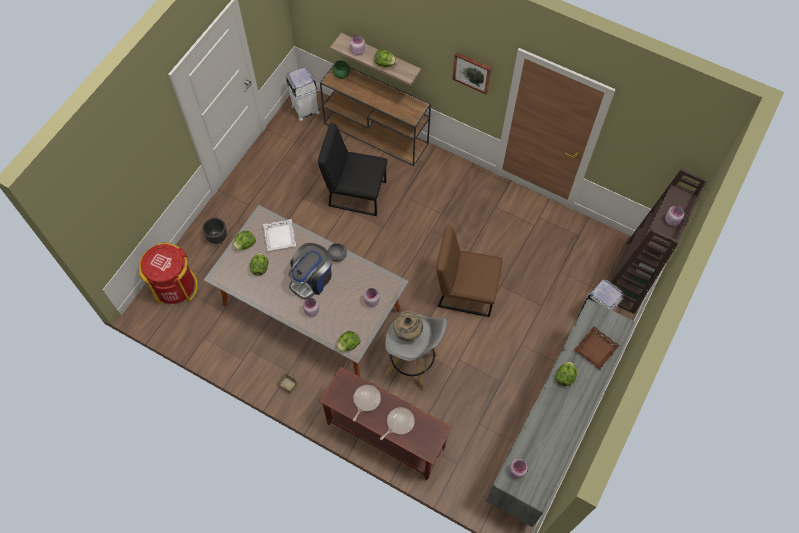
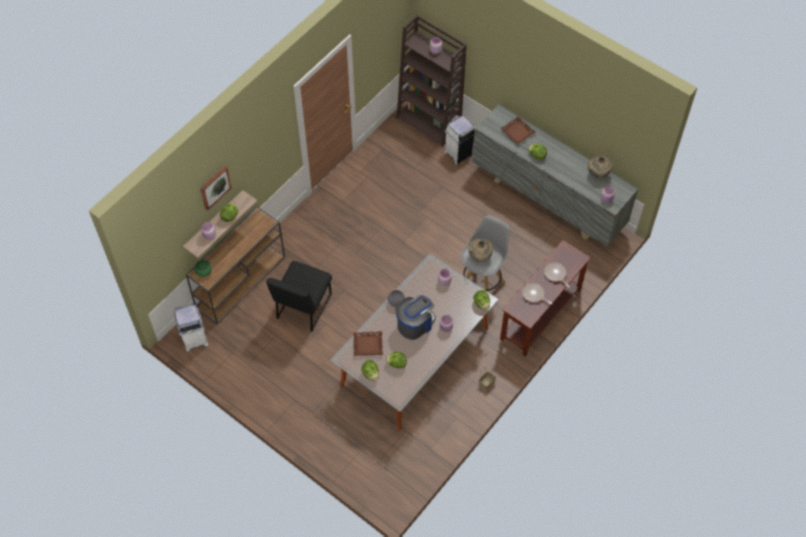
camera: 80 degrees left, 5 degrees down
(175, 286) = (371, 471): red trash can -> none
(217, 237) = (325, 430): black planter -> none
(280, 237) = (368, 345): white tray -> brown tray
(312, 279) = (415, 324): coffee machine -> coffee machine turned 90 degrees counterclockwise
(465, 291) = (420, 237): brown chair -> none
(472, 72) = (274, 142): picture -> picture (215, 187)
(554, 457) = (598, 174): none -> beige vase

